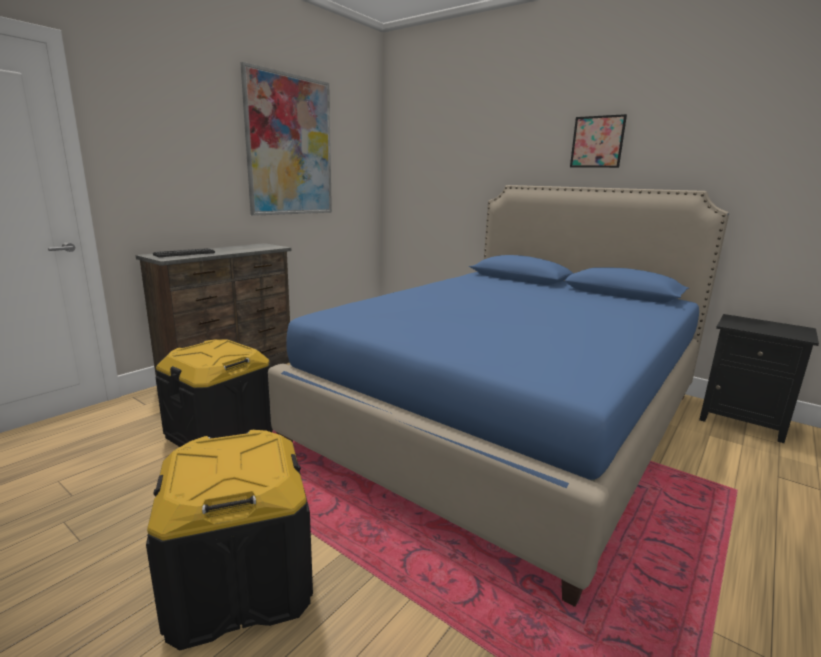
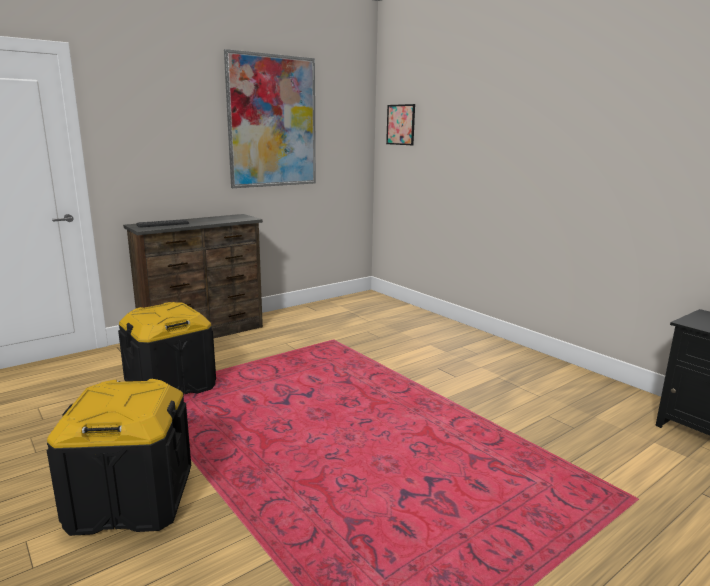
camera: 15 degrees right, 0 degrees up
(508, 419) = (438, 401): blue bed -> none
(597, 142) = (572, 114): picture -> picture (400, 124)

